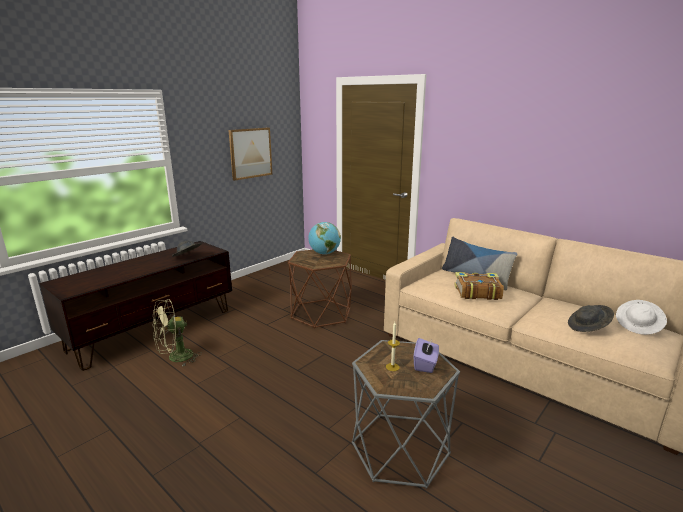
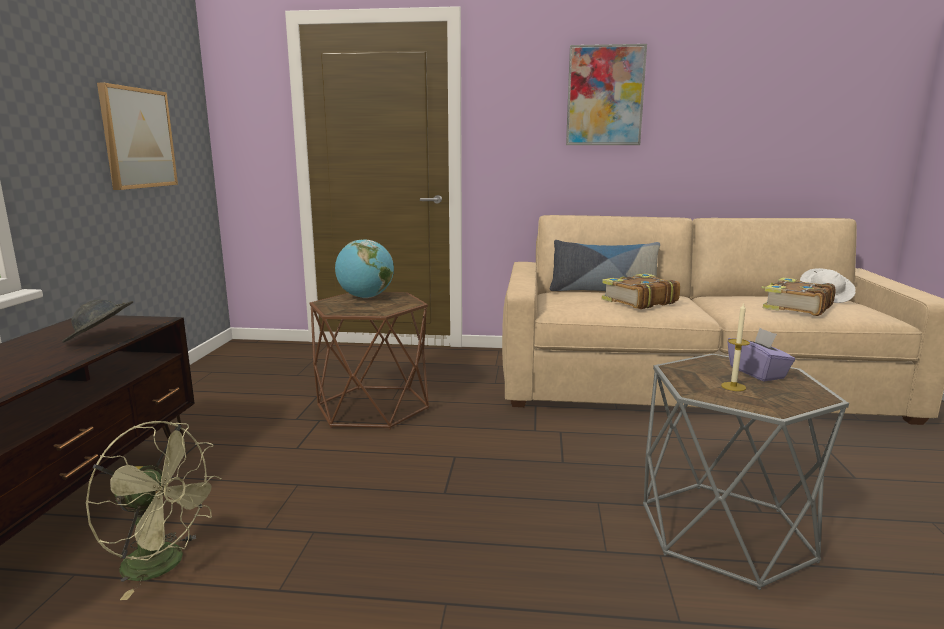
camera: 35 degrees left, 5 degrees down
(175, 358) = (164, 565): green fan -> green fan turned 90 degrees counterclockwise
(514, 137) = (605, 96): none -> picture
(588, 327) = (795, 307): grey hat -> book

